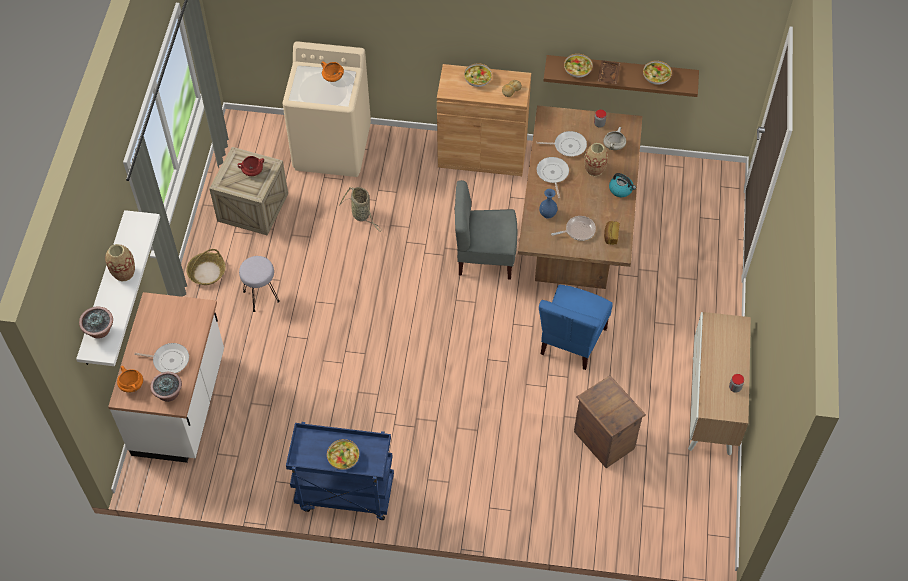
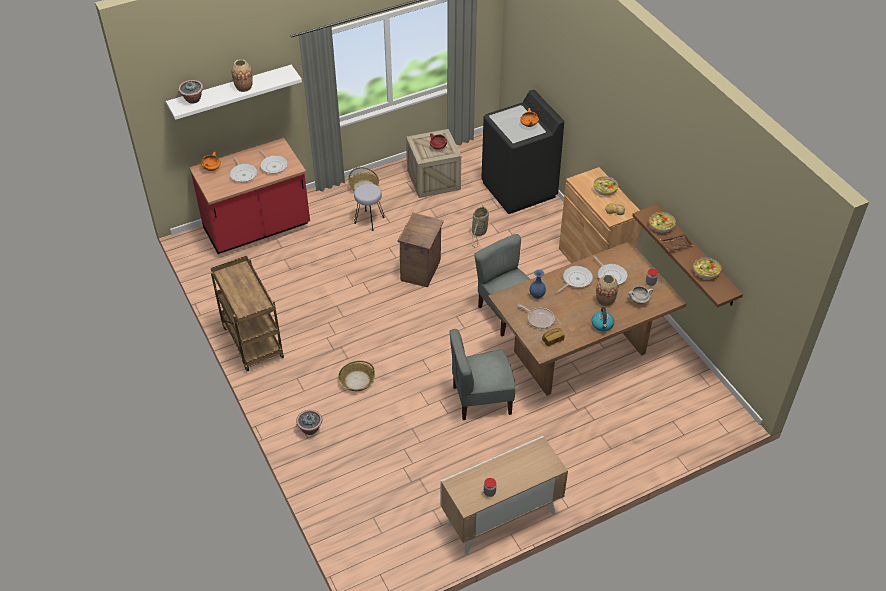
camera: 55 degrees right, 10 degrees down
(169, 394) = (218, 187): potted plant -> potted plant (310, 429)
(181, 325) = (273, 165): none -> frying pan
(181, 404) = (257, 228): white counter -> red counter
(332, 148) = (519, 190): beige washing machine -> black washing machine
(343, 458) = (240, 294): bowl -> none
(344, 494) = (251, 341): blue cart -> brown cart
(471, 429) = (357, 380): none -> basket
(572, 341) = (481, 399): blue chair -> grey chair
(604, 439) = (411, 463): crate -> crate (421, 270)

